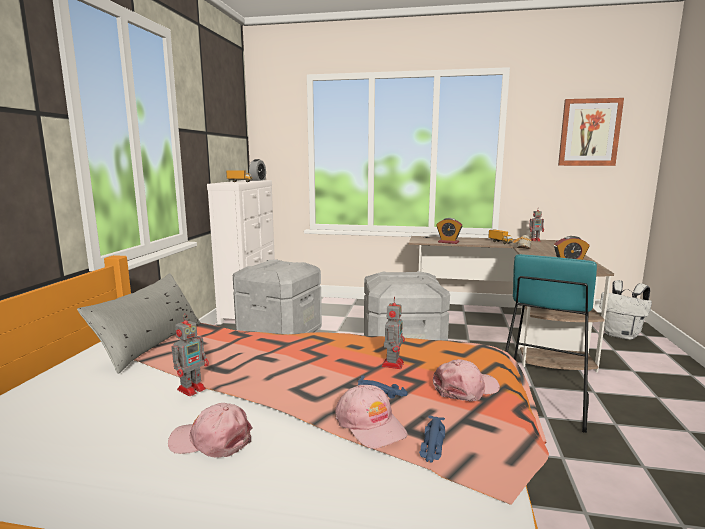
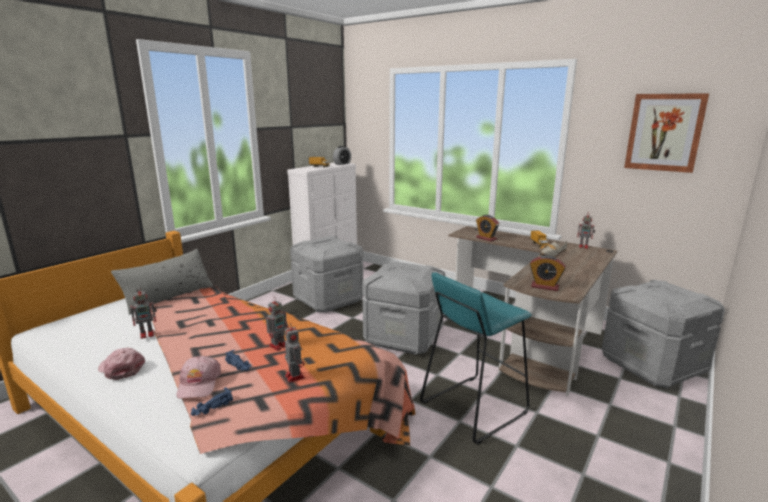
camera: 25 degrees right, 5 degrees up
(465, 388) = (294, 376): pink cap -> toy robot
(621, 335) = (652, 365): white backpack -> grey storage box

